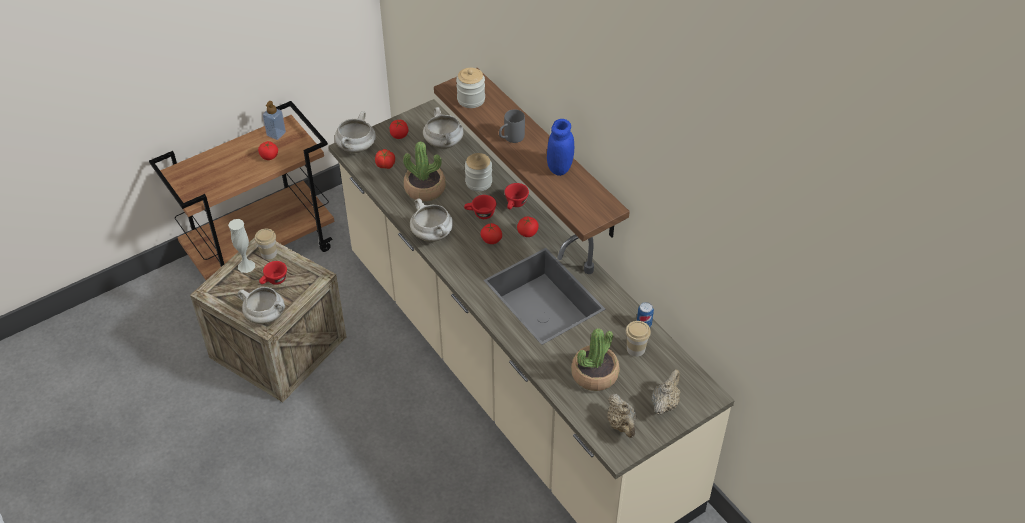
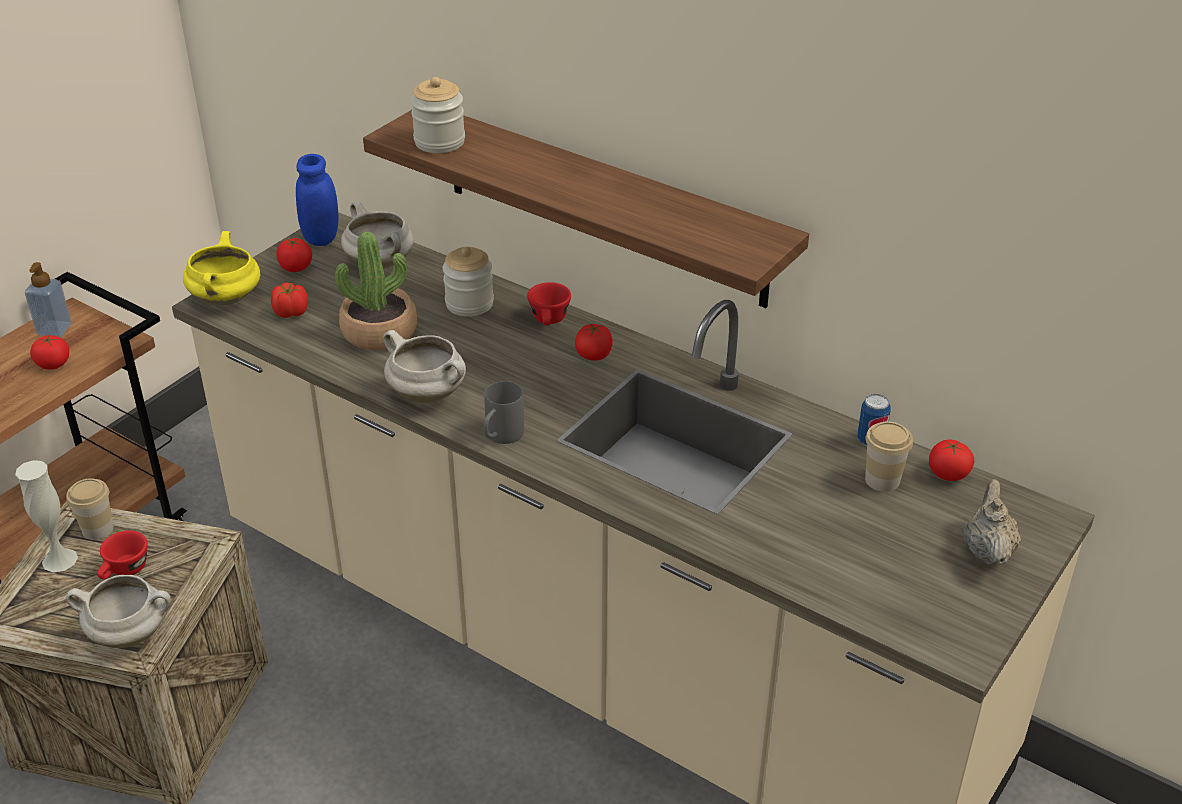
camera: 20 degrees left, 10 degrees down
(356, 148) = (226, 299): white cooking pot -> yellow cooking pot
(480, 214) = (497, 346): red cup -> none
(491, 240) = (537, 379): tomato -> tomato (948, 474)
(510, 138) = (541, 178): grey mug -> grey mug (500, 437)
(560, 168) = (651, 200): blue jar -> blue jar (321, 238)
(594, 374) = (838, 536): potted plant -> none
(621, 425) = (939, 605): beige teapot -> none

